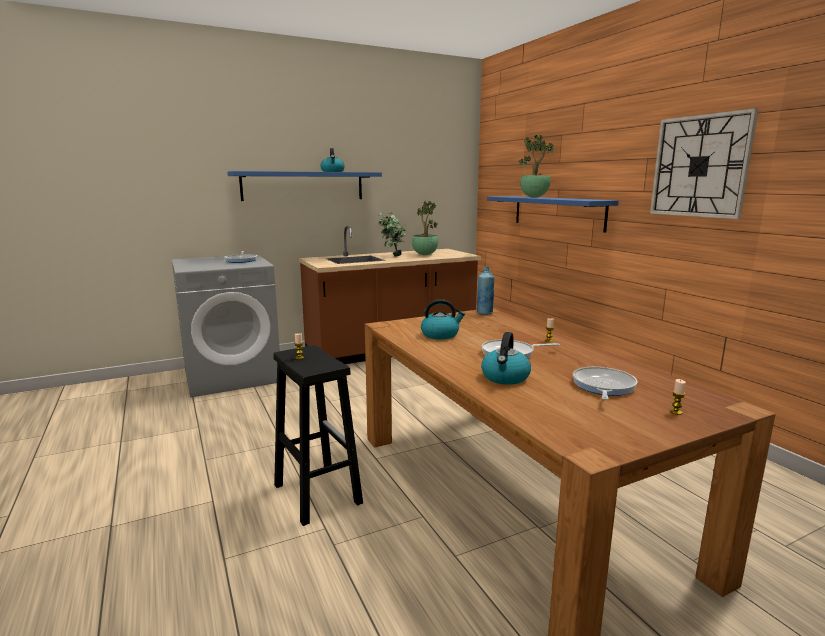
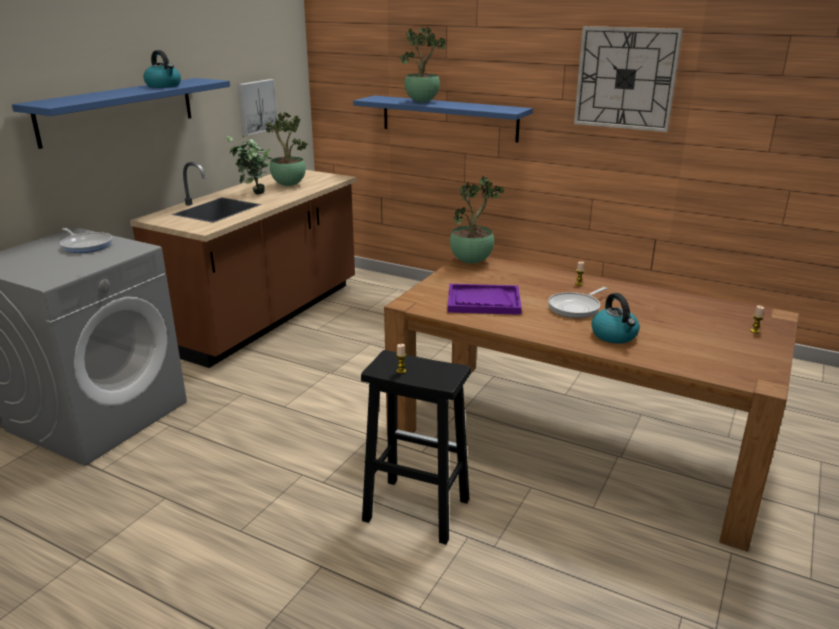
camera: 35 degrees left, 10 degrees up
(422, 199) = (256, 106): none -> picture
(440, 335) = (483, 301): kettle -> purple tray
(484, 313) = (472, 261): blue bottle -> potted plant
(603, 386) = (686, 322): frying pan -> none

